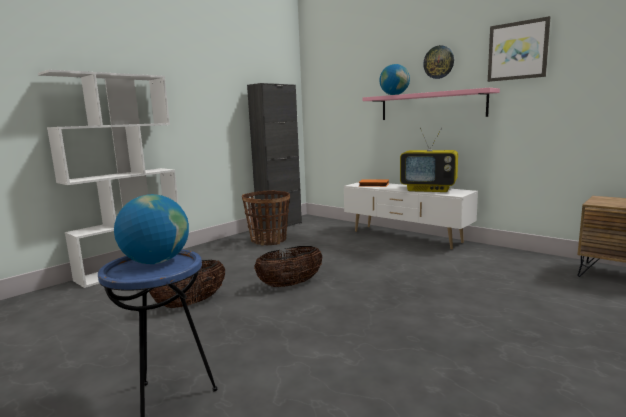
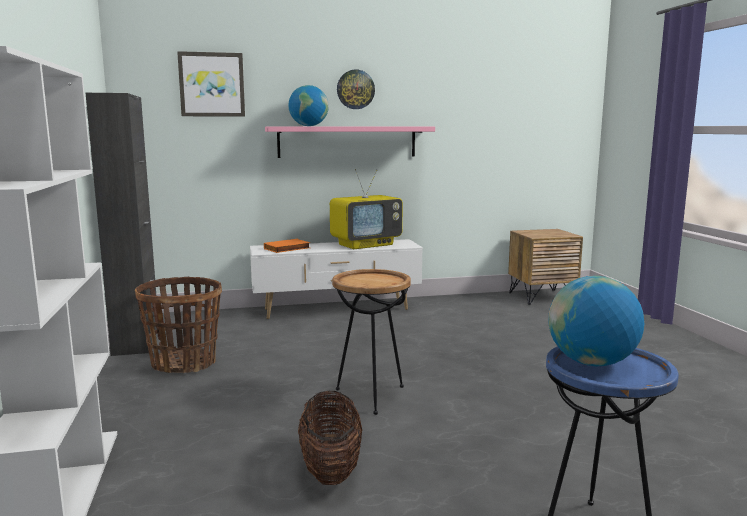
camera: 55 degrees left, 0 degrees up
(290, 284) = (371, 396): basket -> brown side table
(517, 51) = (441, 89): picture -> picture (212, 84)

